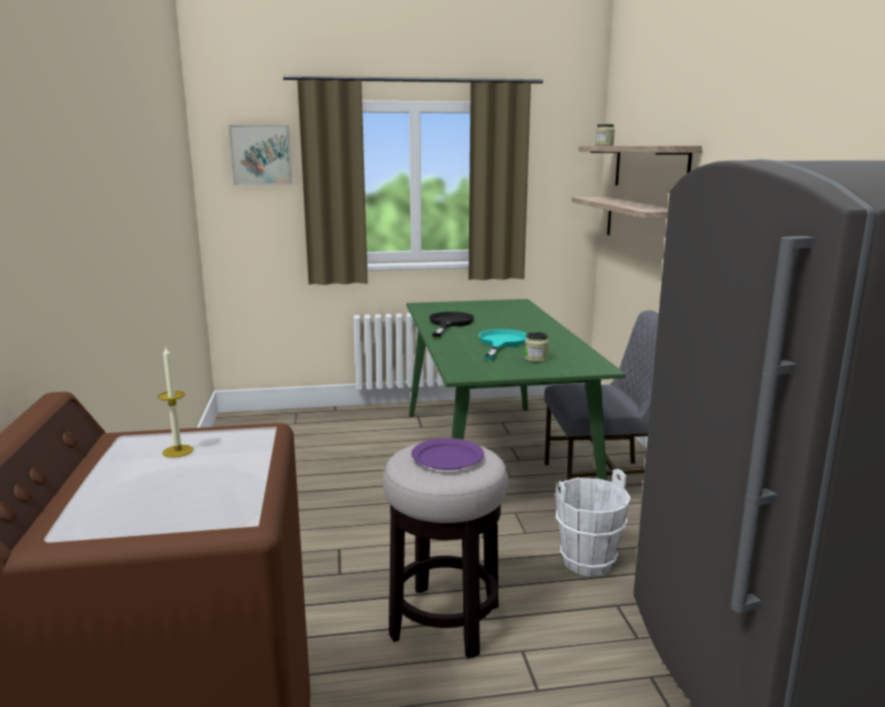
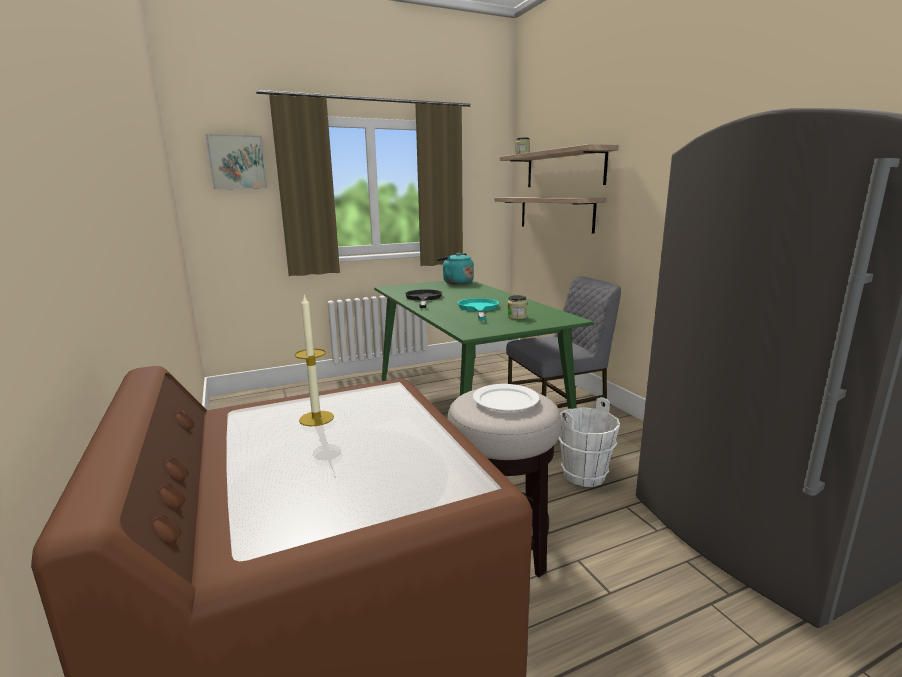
camera: 15 degrees left, 0 degrees up
(448, 457) = (506, 400): purple plate -> white plate
(508, 304) = (456, 282): none -> turquoise kettle

